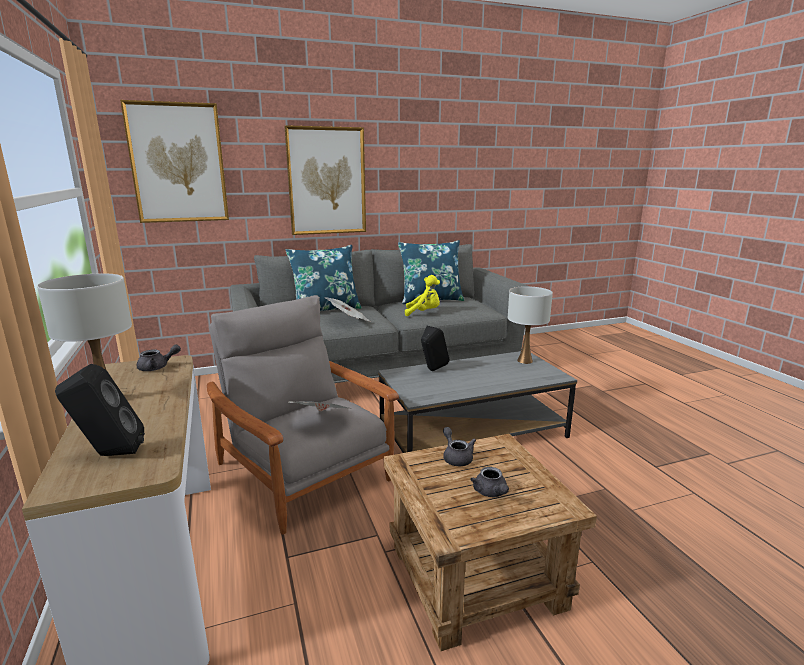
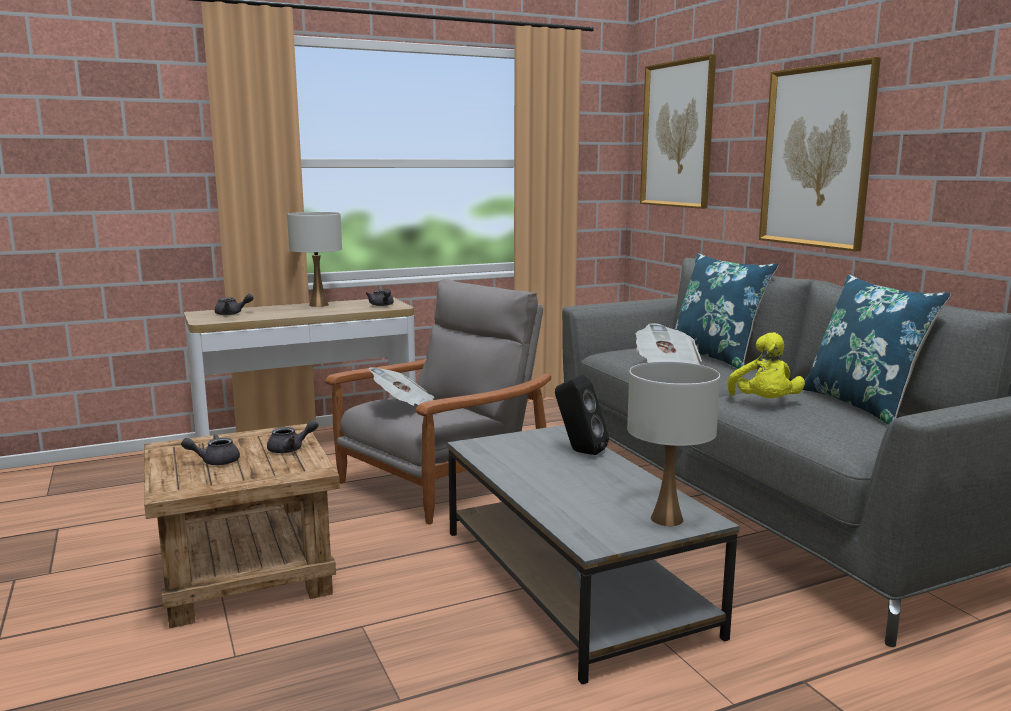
camera: 85 degrees right, 5 degrees down
(109, 455) = (232, 314): black speaker -> grey teapot

